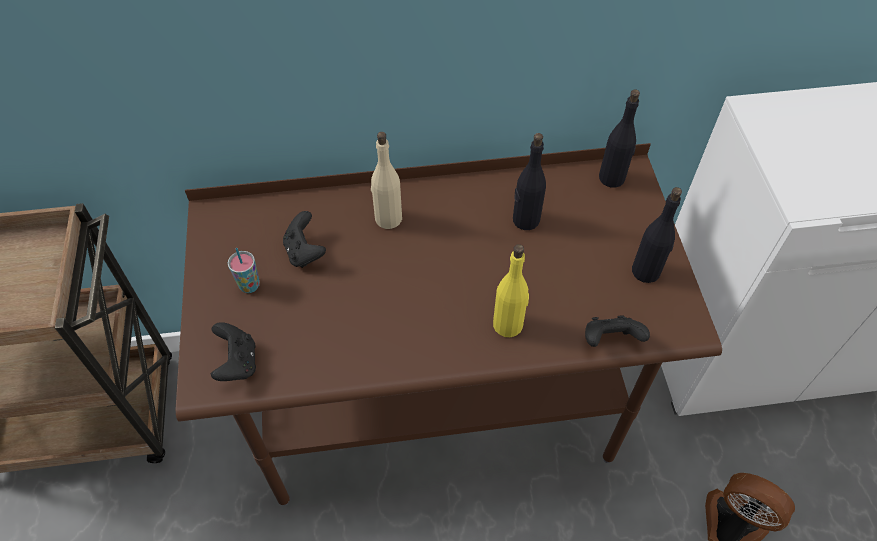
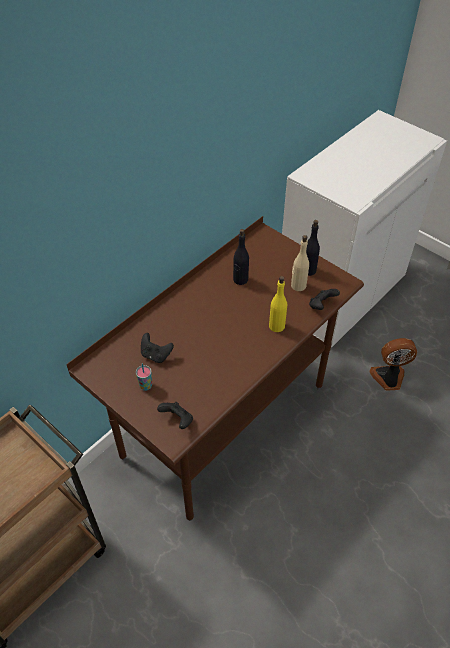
camera: 40 degrees left, 5 degrees down
(388, 218) = (179, 316): beige bottle -> beige bottle (298, 285)
(612, 178) = (258, 240): black bottle -> none

